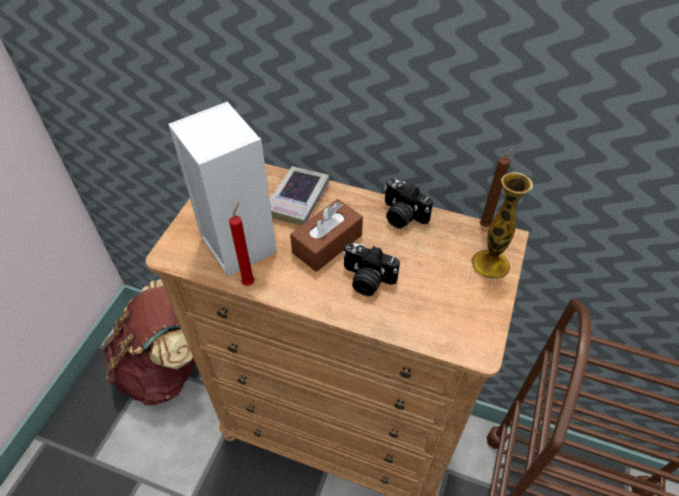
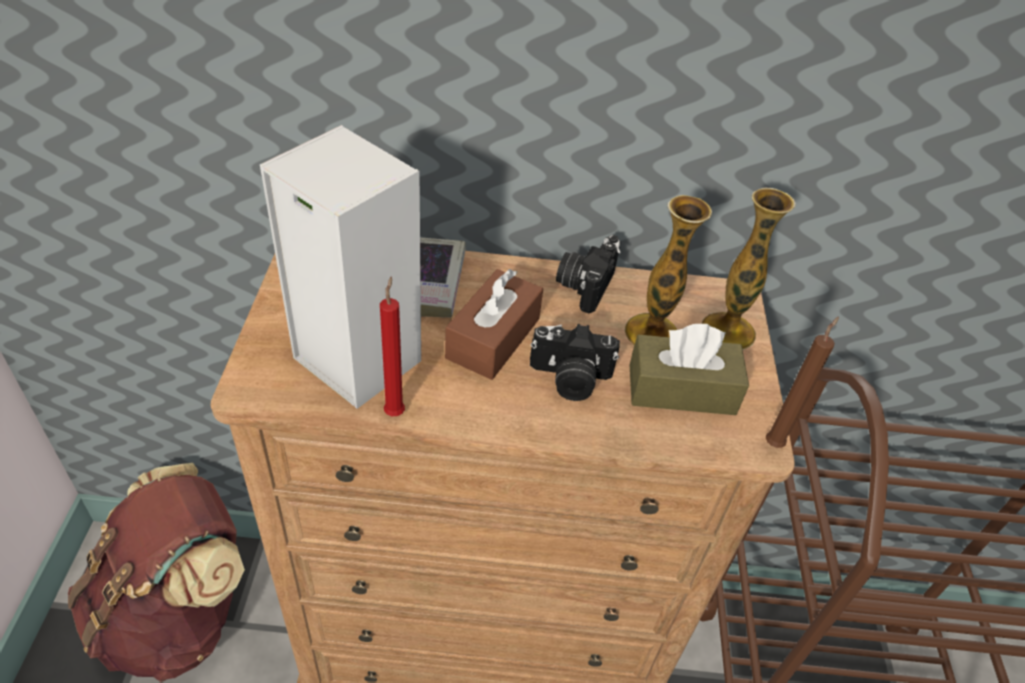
camera: 20 degrees left, 5 degrees down
(401, 216) = (584, 285): camera -> camera turned 90 degrees clockwise
(435, 257) = (651, 333): none -> vase
(440, 300) = (681, 389): none -> brown tissue box
(486, 225) = (702, 281): brown candle -> brown candle (775, 442)

